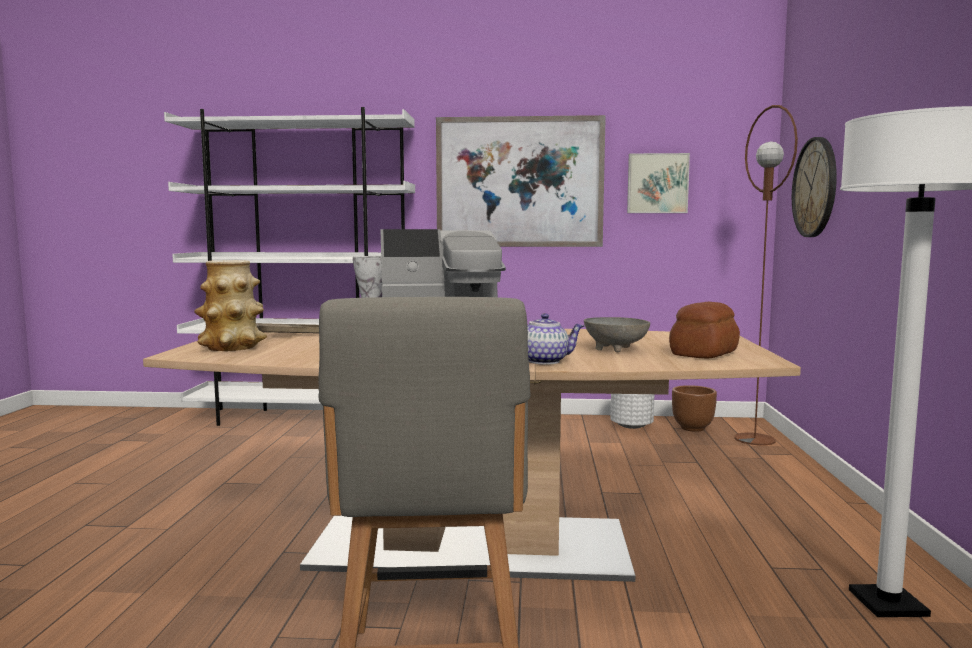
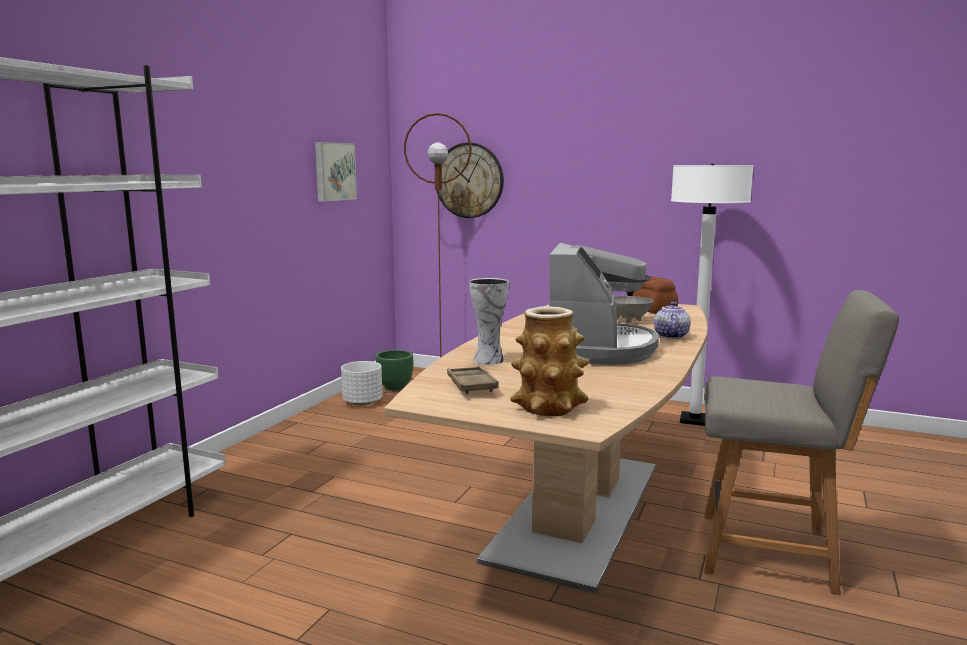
camera: 70 degrees left, 5 degrees up
(519, 182) = (238, 170): picture -> none
(692, 428) = (394, 387): brown planter -> green planter

